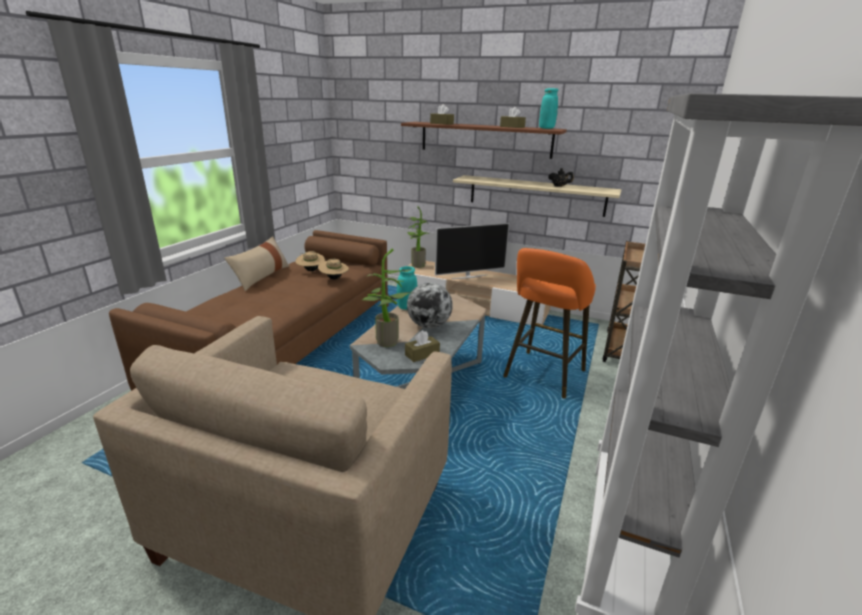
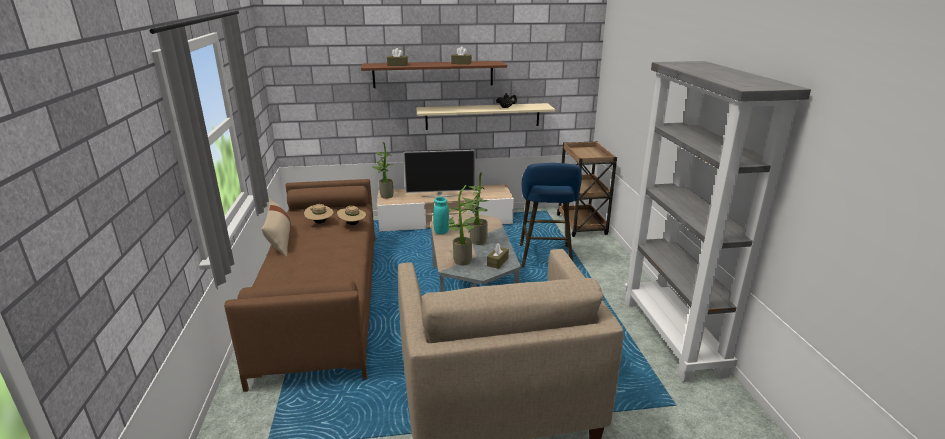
camera: 30 degrees left, 0 degrees up
(429, 325) = (475, 241): globe -> potted plant
(469, 276) = (440, 196): television -> television turned 45 degrees clockwise
(542, 376) = (546, 259): orange stool -> blue stool
(546, 128) = (488, 62): turquoise vase -> none

